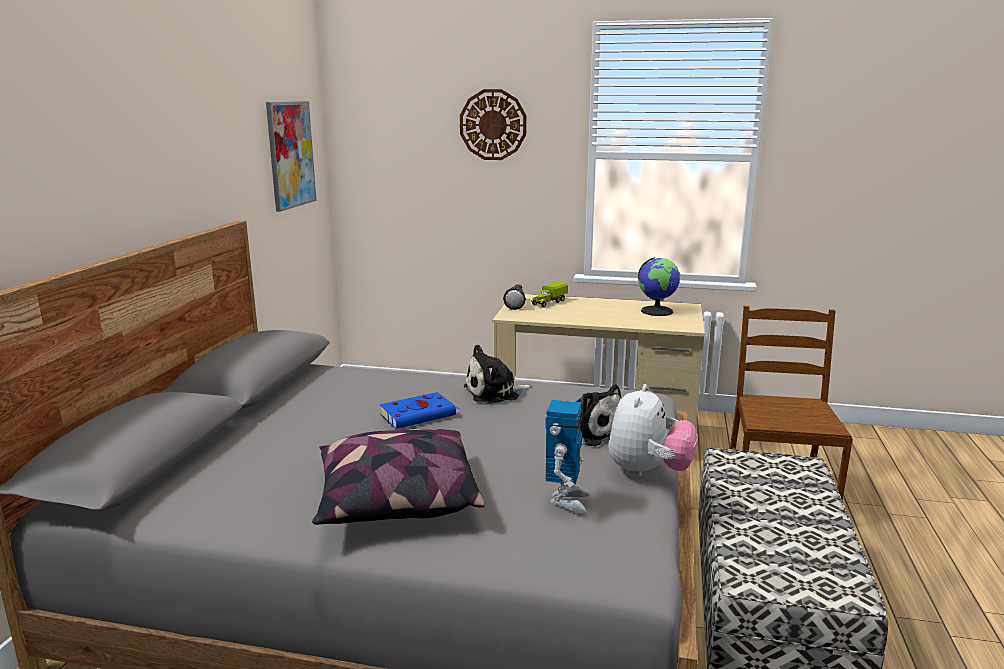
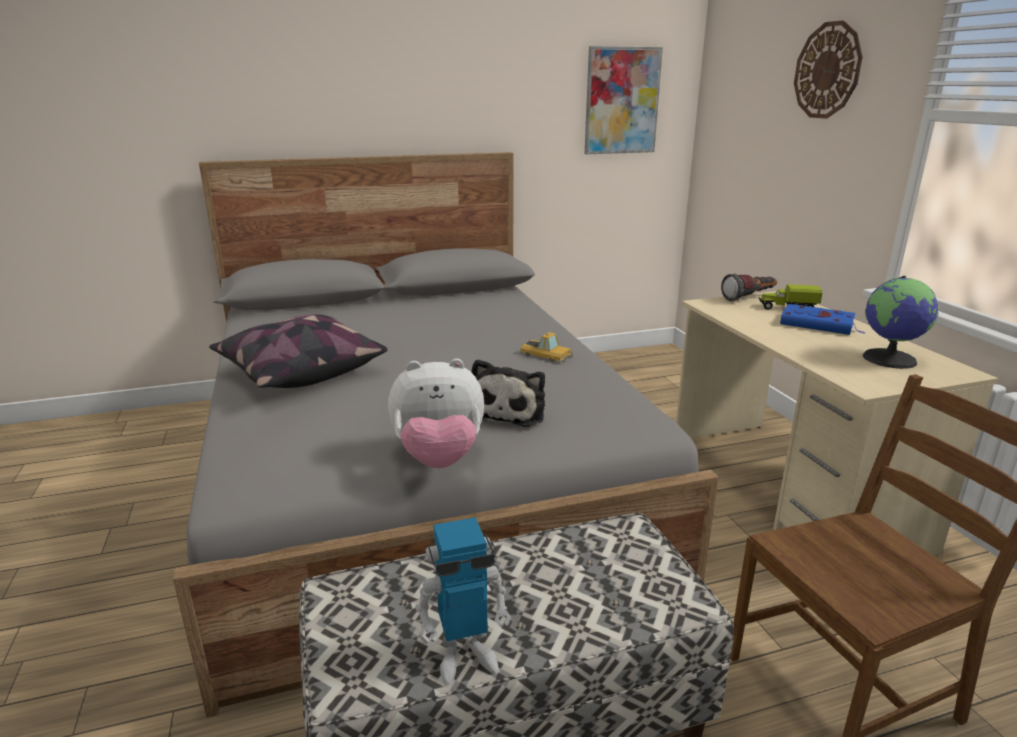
camera: 60 degrees right, 5 degrees up
(419, 414) = (459, 341): blue book -> blue book (819, 324)
(495, 393) = (546, 355): plush toy -> toy car
(566, 500) = (328, 426): toy robot -> toy robot (465, 656)

